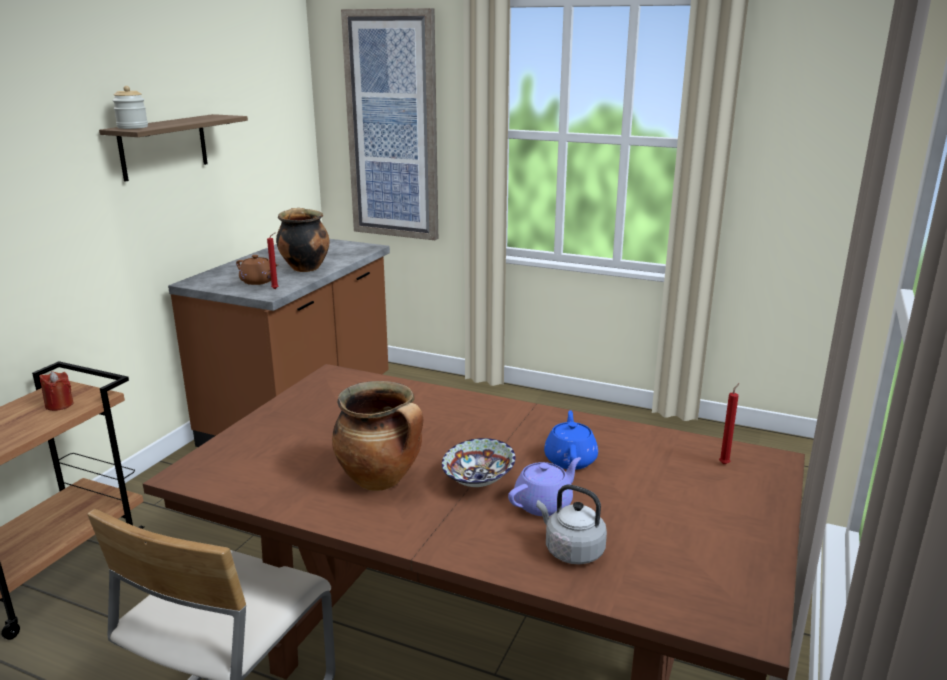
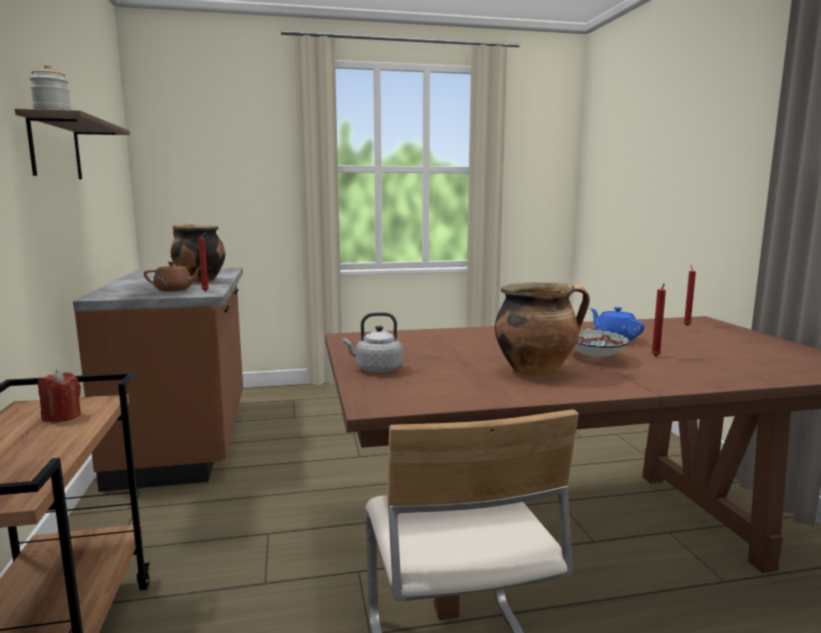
camera: 35 degrees left, 10 degrees down
(393, 127) = (220, 167): picture -> none
(544, 504) = (655, 357): purple teapot -> red candle
(571, 550) = (723, 368): grey kettle -> grey kettle (376, 369)

